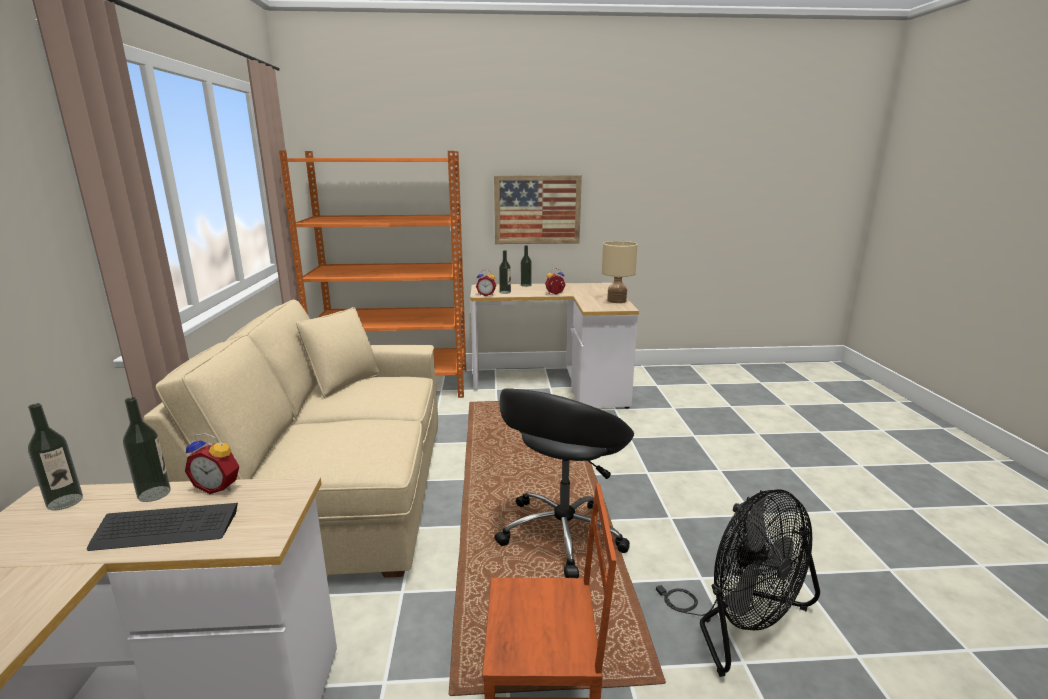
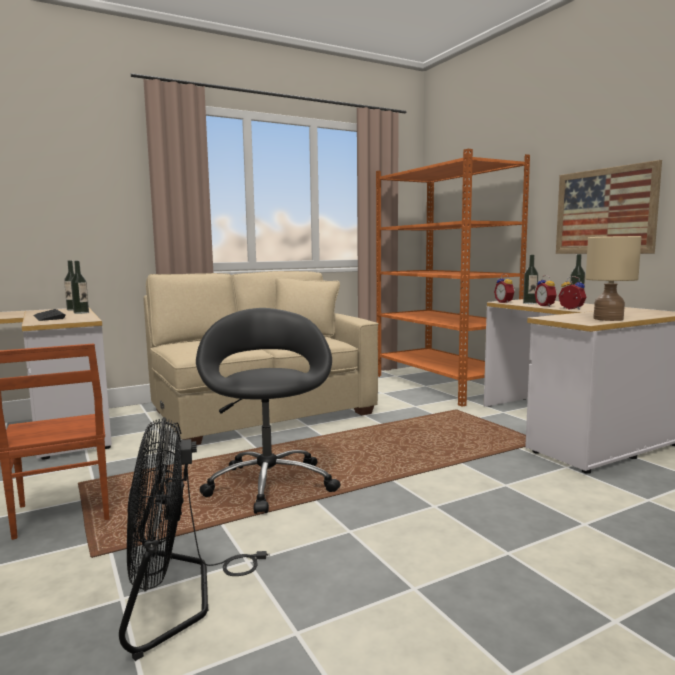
camera: 65 degrees right, 10 degrees down
(219, 487) = (88, 315): alarm clock -> alarm clock (546, 305)
(560, 536) = (270, 484): black office chair -> black office chair turned 75 degrees clockwise
(736, 623) = (180, 590): black fan -> black fan turned 45 degrees clockwise

